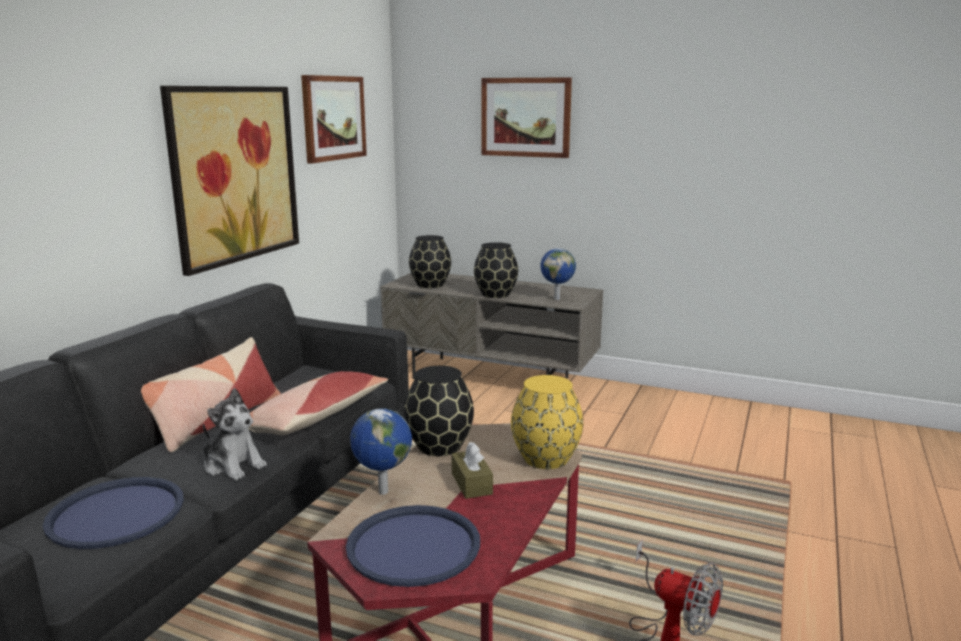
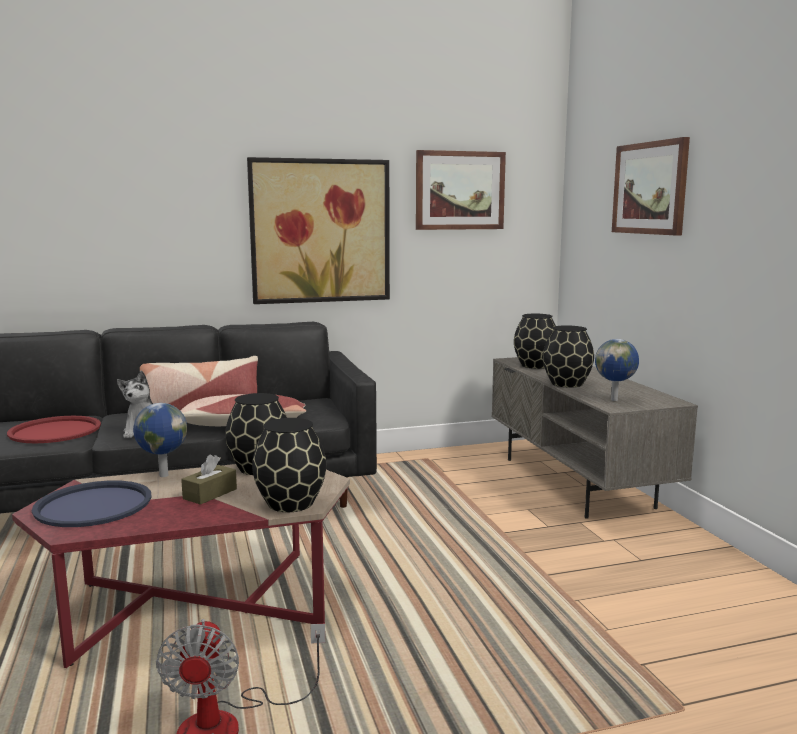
camera: 50 degrees right, 5 degrees down
(116, 513) = (55, 431): blue tray -> red tray
(546, 458) = (291, 503): yellow vase -> black vase

